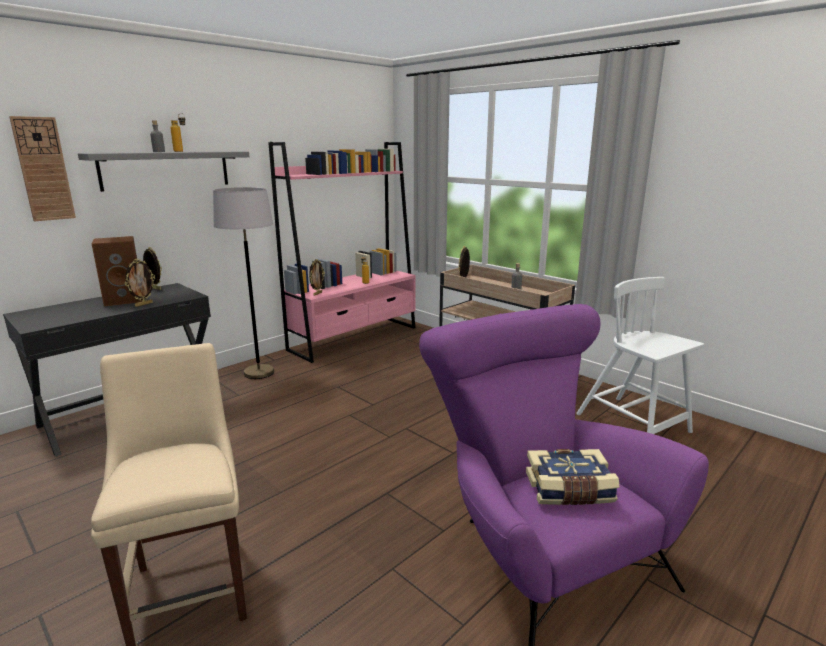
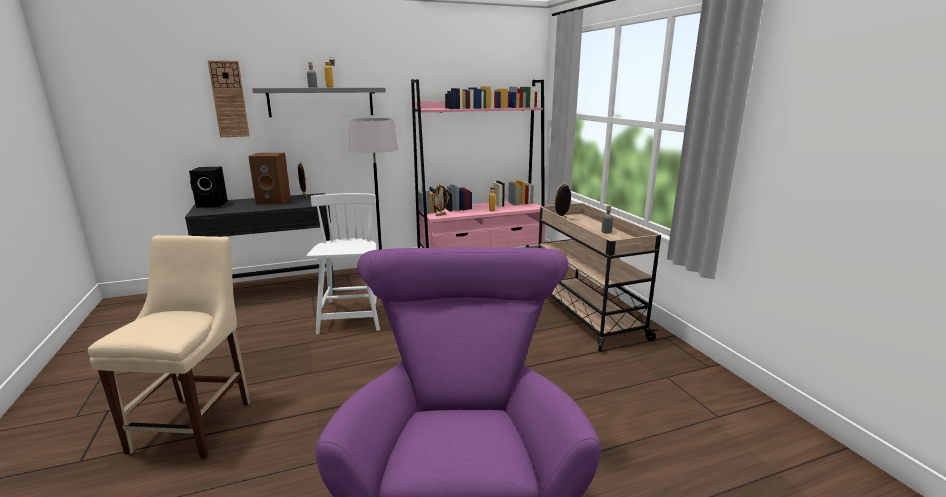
camera: 25 degrees right, 0 degrees up
(38, 313) = (213, 204): none -> black speaker
(143, 304) = (280, 206): picture frame -> none
(569, 490) = (456, 433): book -> none
(634, 424) = (686, 399): white chair -> white chair (352, 316)

